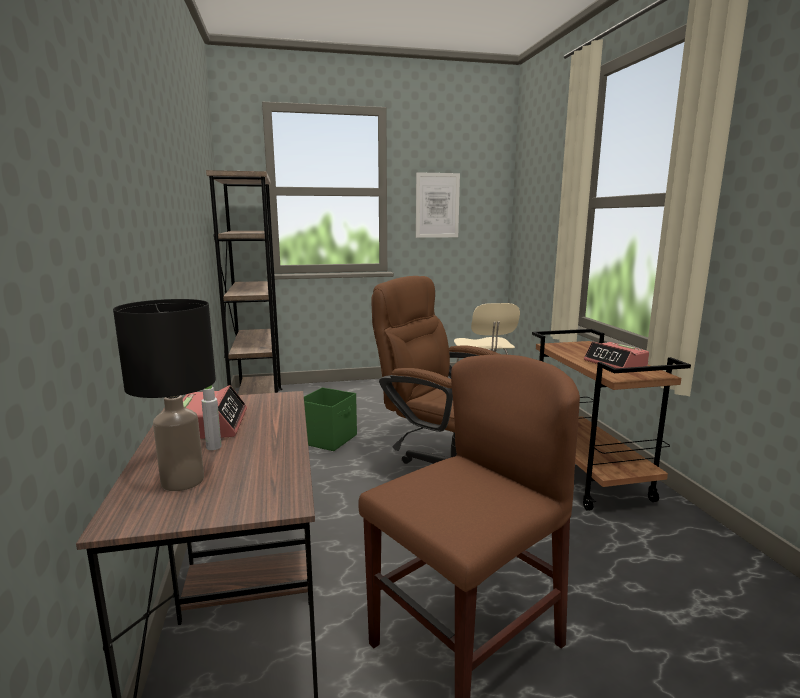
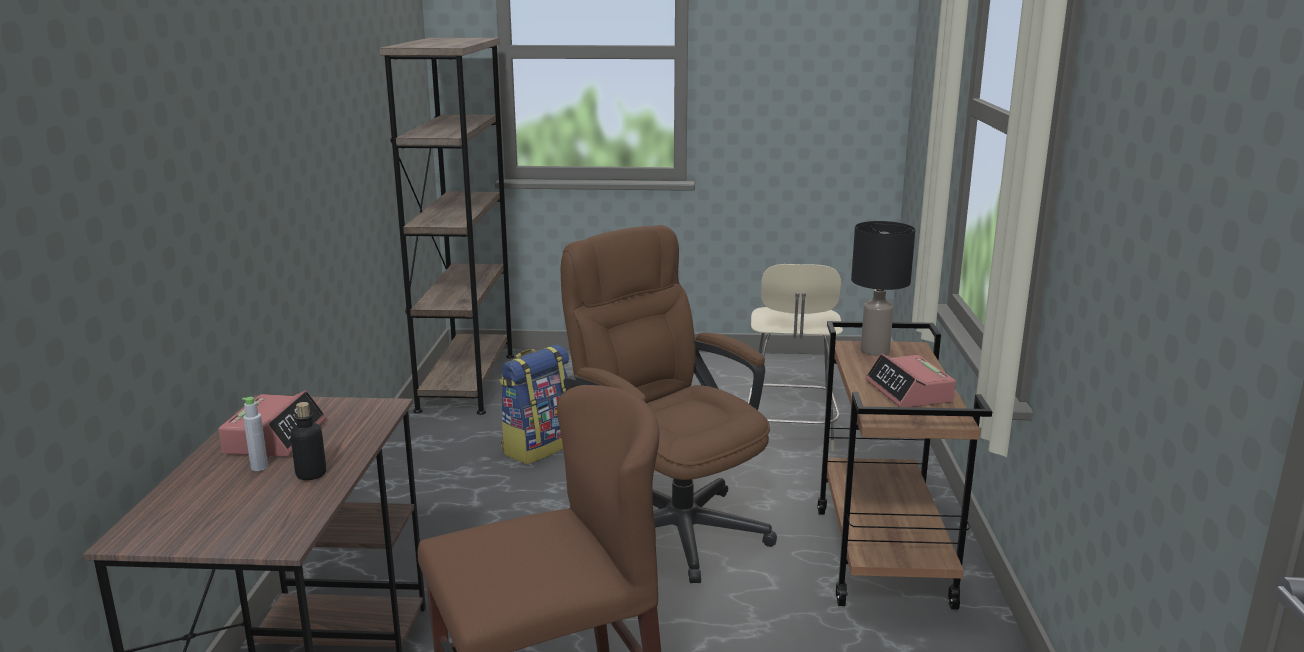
camera: 15 degrees right, 5 degrees up
(184, 481) = (206, 504): black table lamp -> black table lamp (876, 351)
(266, 447) = (311, 474): none -> bottle
(329, 439) = (538, 447): green storage box -> backpack
(437, 205) = (774, 74): picture -> none

